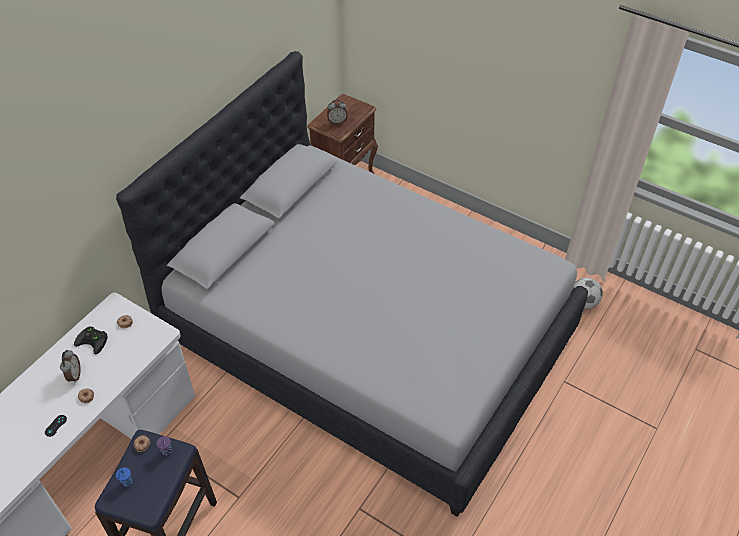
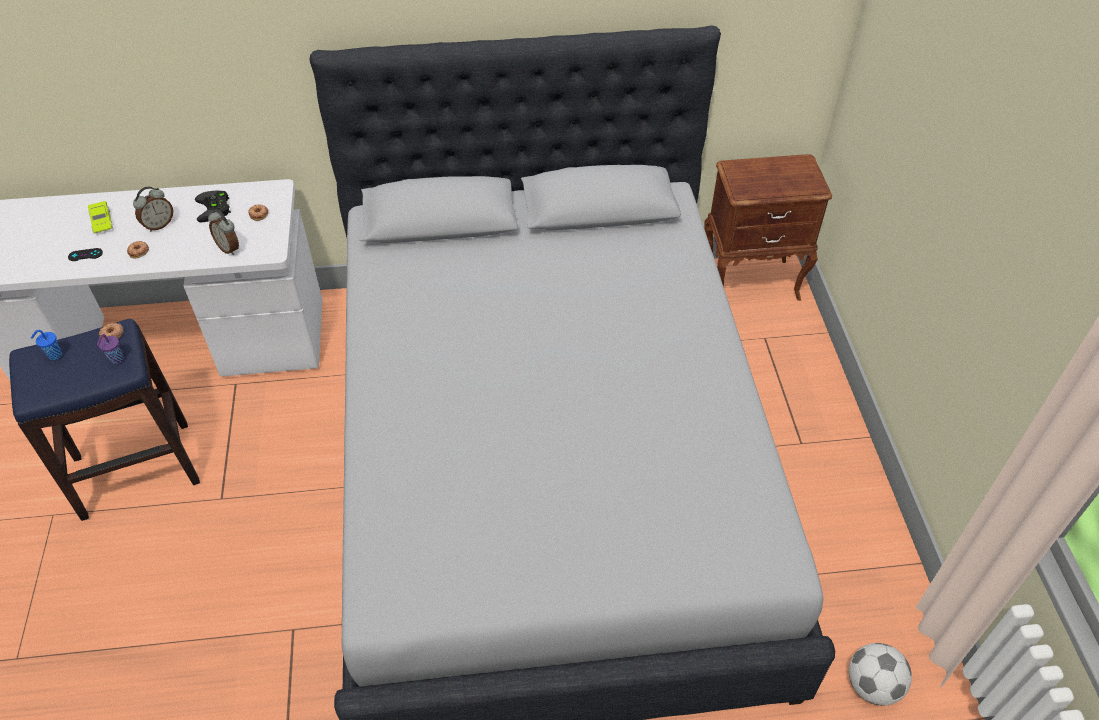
camera: 50 degrees right, 0 degrees up
(33, 403) = (101, 221): none -> green toy car
(337, 122) = (757, 180): alarm clock -> alarm clock (229, 248)

